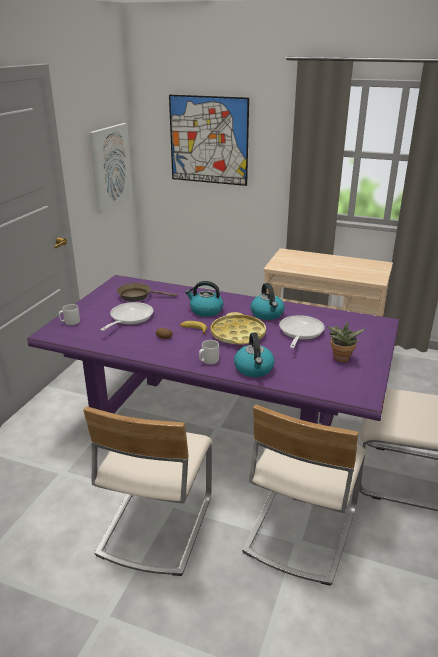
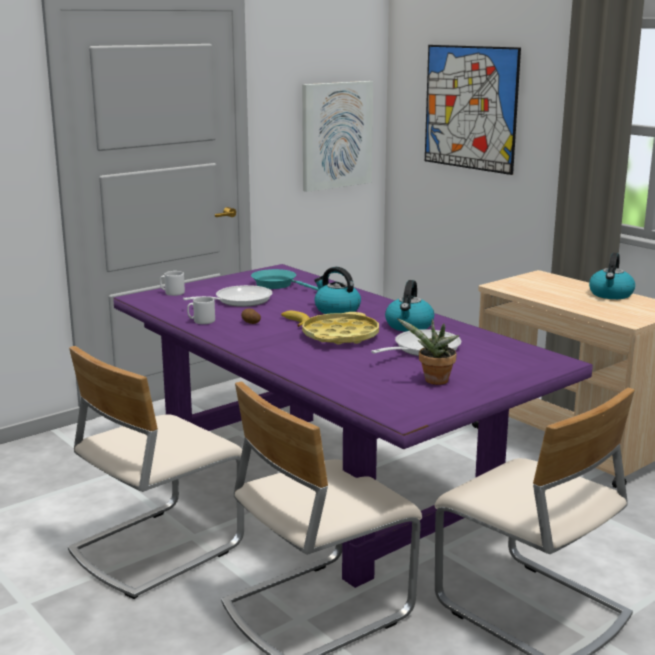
camera: 30 degrees right, 10 degrees down
(138, 296) = (277, 285): brown frying pan -> turquoise frying pan
(208, 360) = (268, 349): grey mug -> grey mug (201, 321)
(254, 369) = (309, 366): kettle -> kettle (611, 294)

